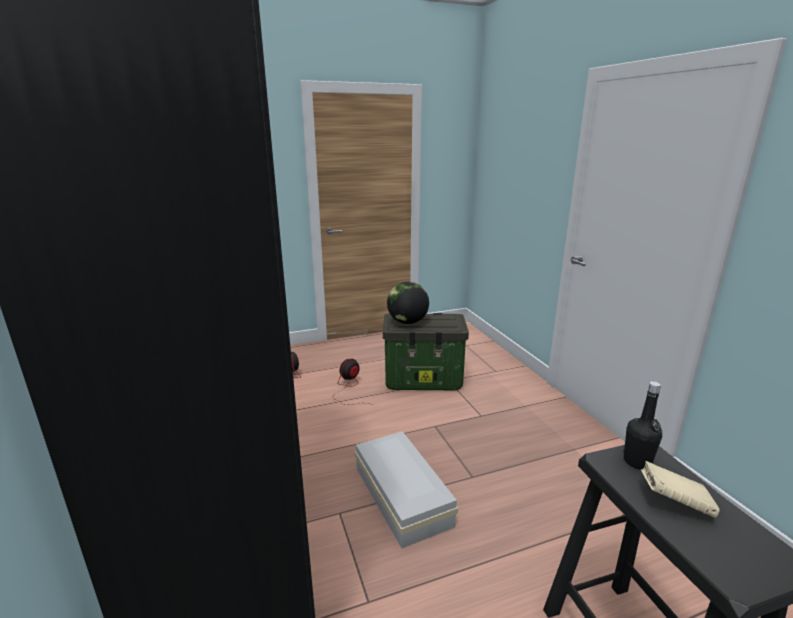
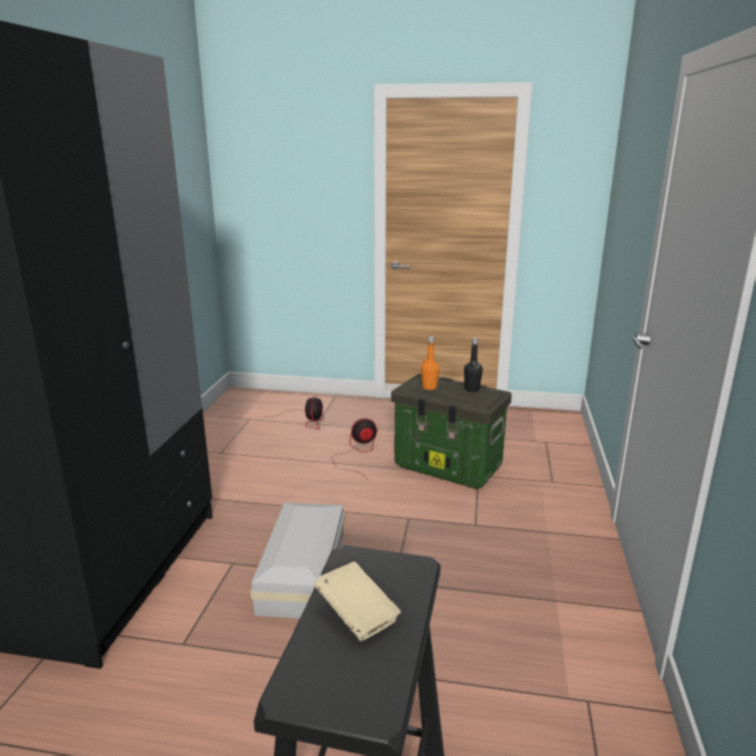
camera: 30 degrees right, 0 degrees up
(407, 322) = (429, 387): globe -> orange bottle
(637, 461) = (382, 570): black bottle -> black bottle (472, 389)

